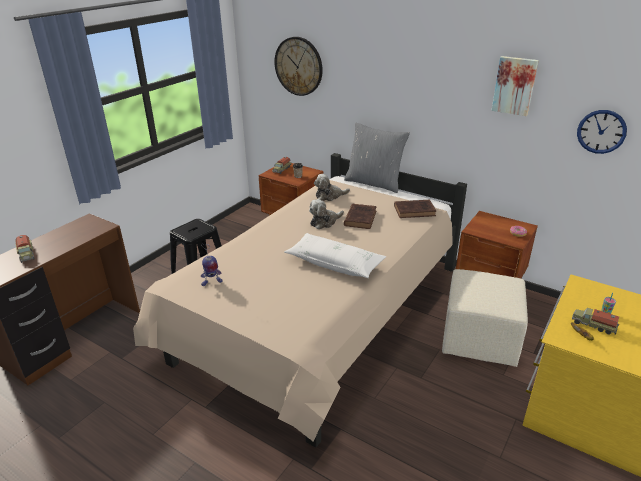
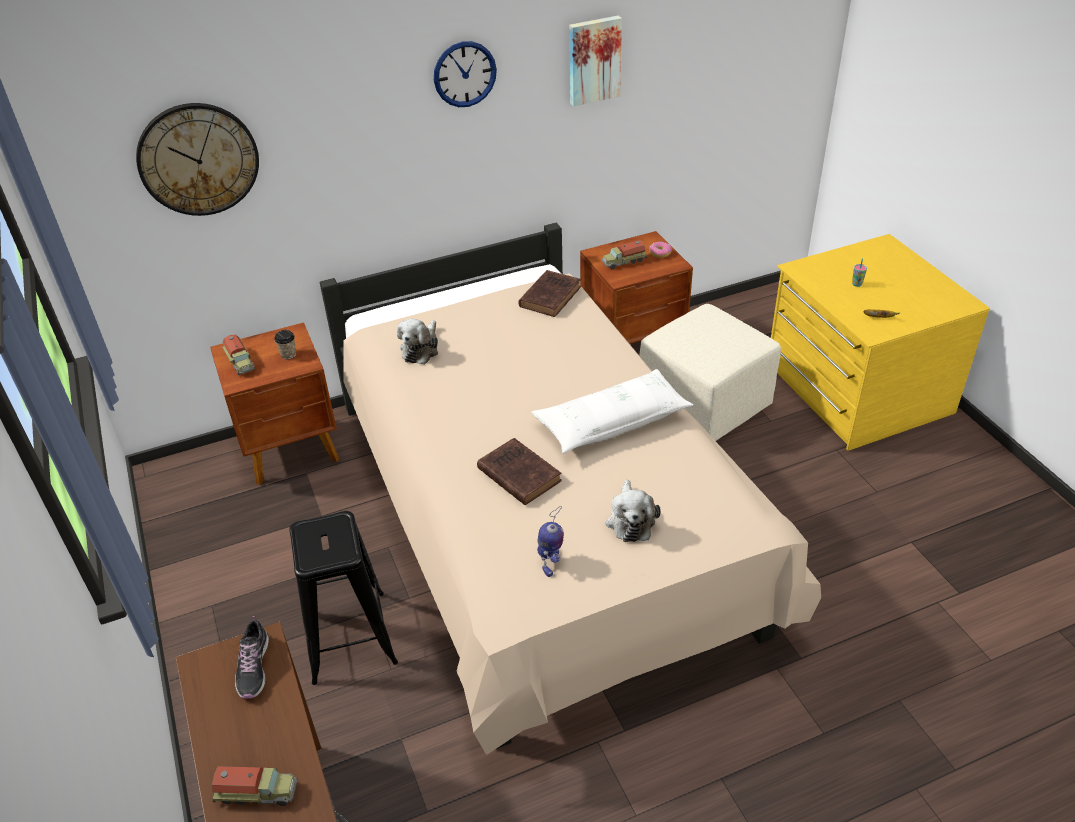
camera: 55 degrees left, 10 degrees up
(91, 229) = (253, 667): none -> shoe
(324, 222) = (494, 385): plush toy -> plush toy (630, 520)
(360, 218) = (518, 349): brown book -> brown book (517, 474)
(374, 183) = (425, 292): grey pillow -> none
(593, 325) = (868, 301): toy truck -> toy truck (623, 261)
(601, 131) = (703, 81): wall clock -> wall clock (464, 74)

